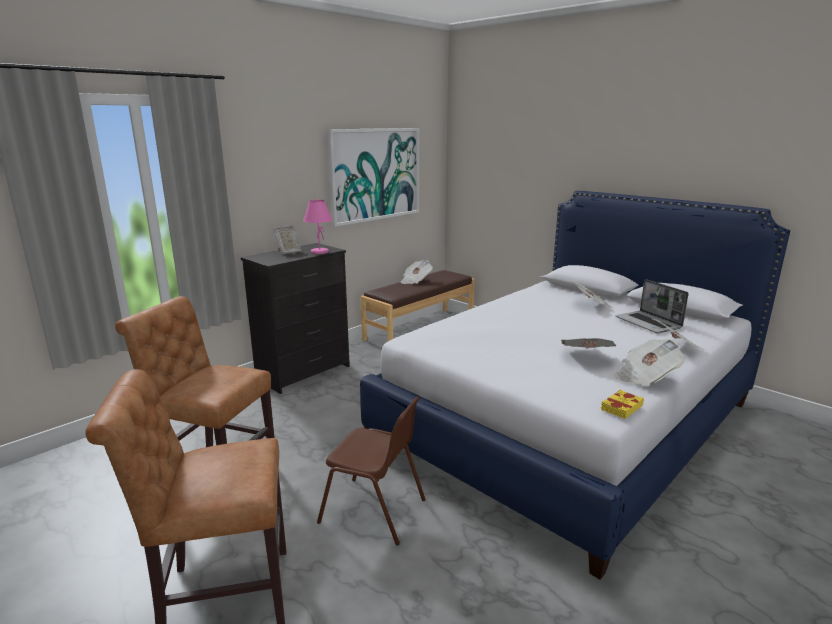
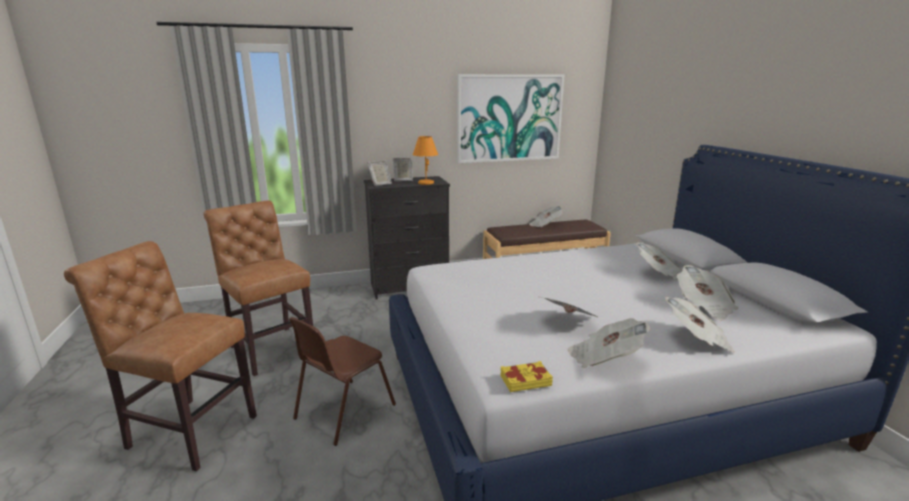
camera: 30 degrees right, 0 degrees up
(272, 260) = (380, 184): none -> picture frame
(319, 252) = (425, 183): pink table lamp -> orange table lamp
(374, 511) = (343, 412): brown chair -> brown chair turned 75 degrees clockwise
(649, 323) = (704, 306): laptop -> newspaper

